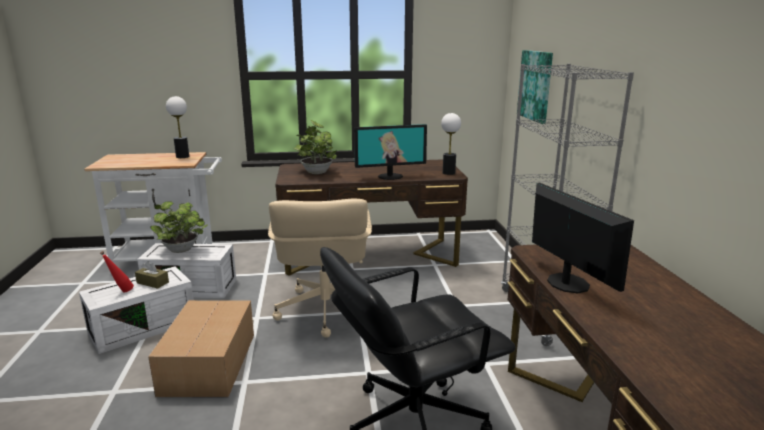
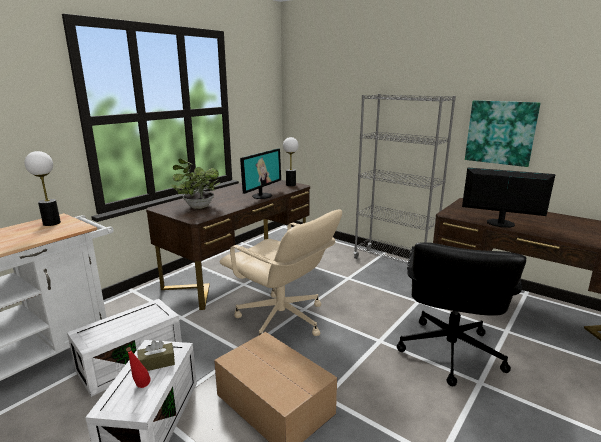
camera: 45 degrees left, 0 degrees up
(182, 250) = (119, 324): potted plant -> none
(536, 85) = (329, 111): picture -> picture (500, 132)

